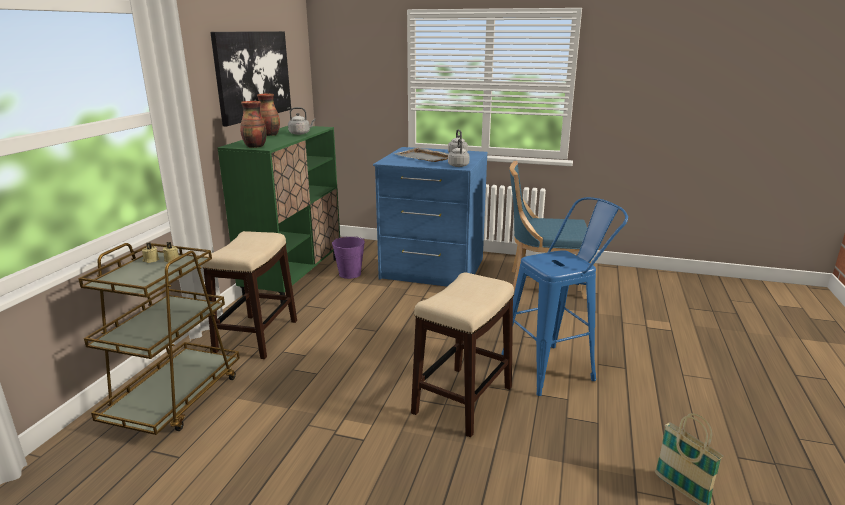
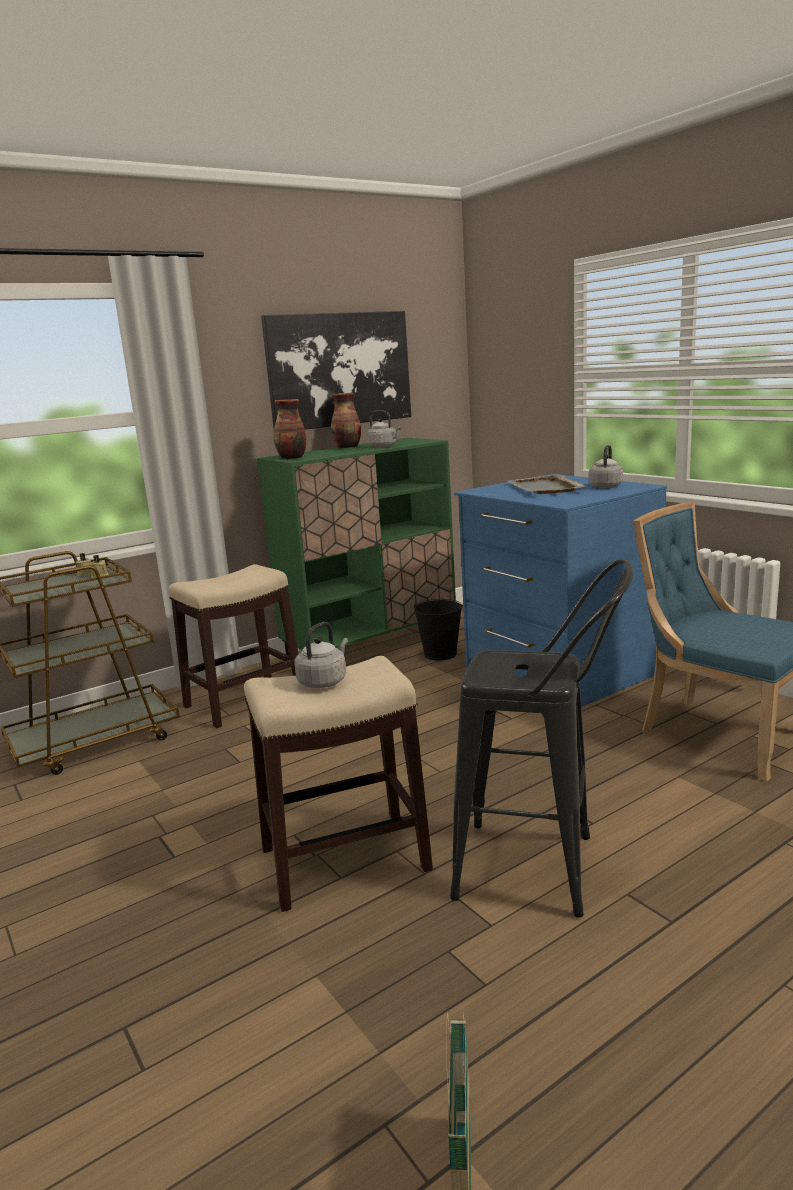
camera: 40 degrees right, 5 degrees down
(350, 274) = (440, 654): purple bucket -> black bucket
(458, 165) = (563, 501): grey kettle -> grey kettle (324, 681)
(555, 367) = (542, 870): blue stool -> black stool

